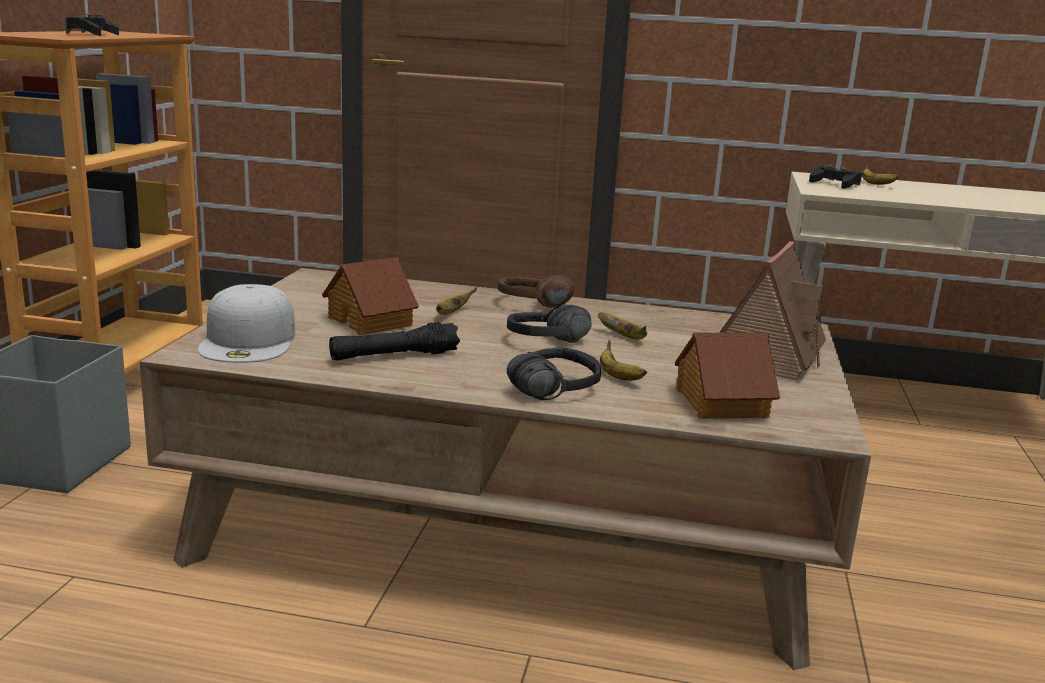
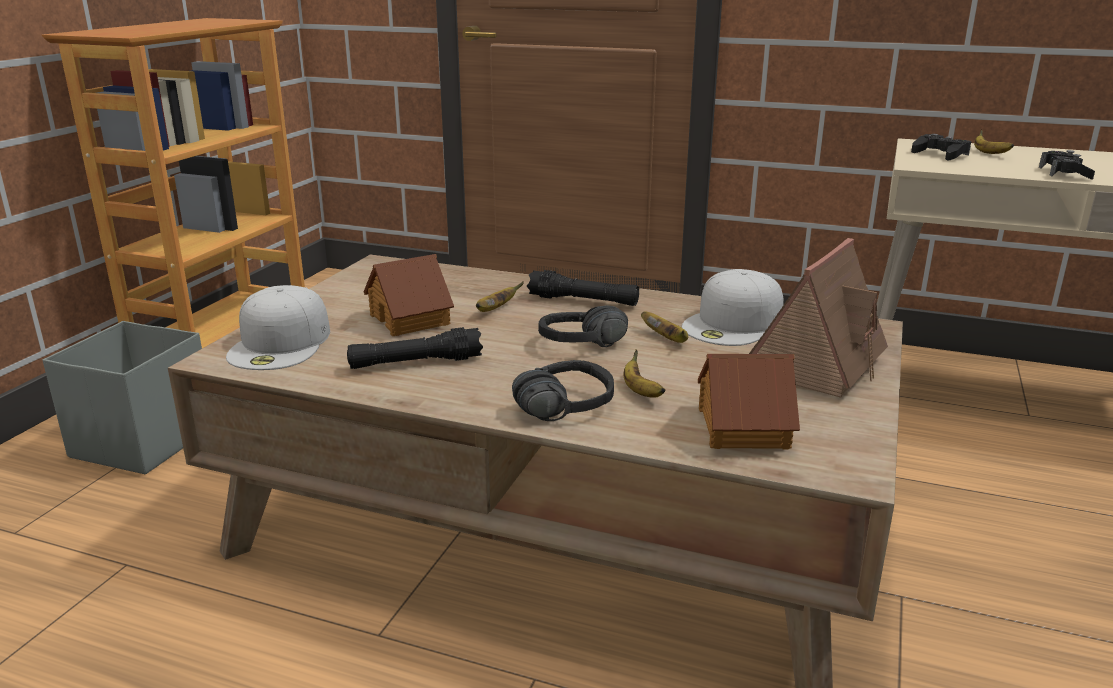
camera: 10 degrees right, 5 degrees up
(92, 34) = (174, 27): black game controller -> black game controller (1064, 173)
(532, 307) = (583, 301): brown headphones -> black flashlight
(680, 325) = (734, 323): none -> white cap

